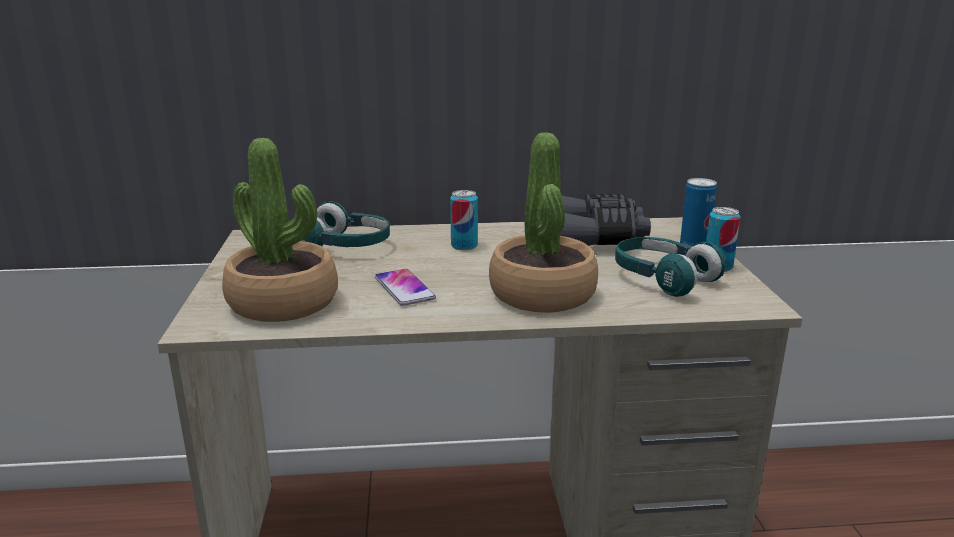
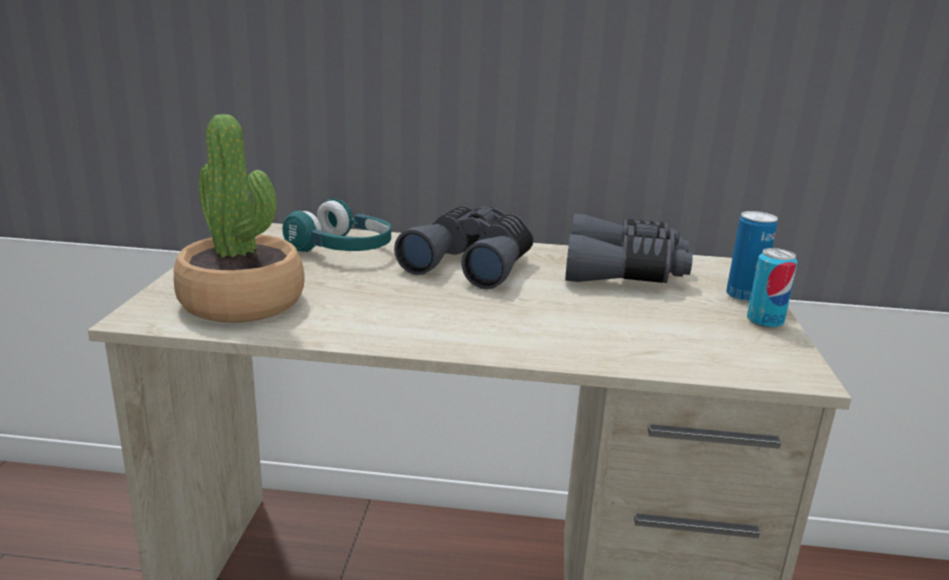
camera: 10 degrees right, 0 degrees up
(404, 288) = (380, 302): phone -> none
(464, 246) = (472, 263): can -> grey binoculars
(543, 294) = (534, 328): potted plant -> none
(662, 279) = (688, 327): turquoise headphones -> none

